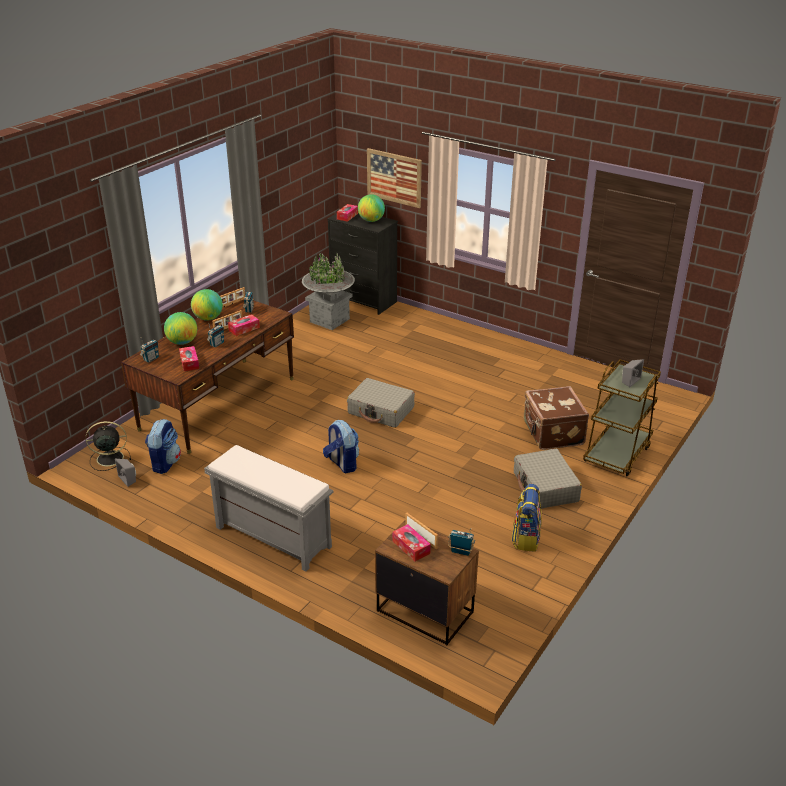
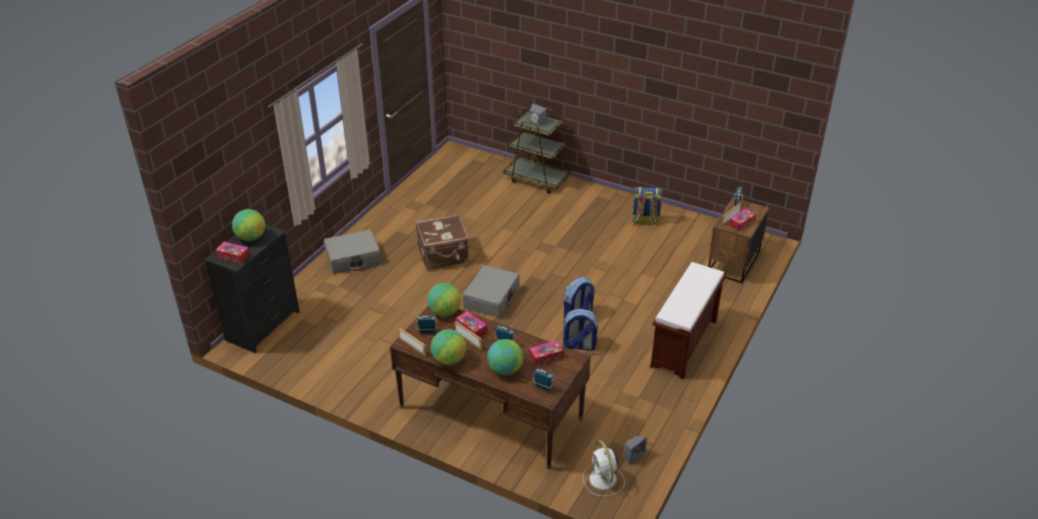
camera: 95 degrees left, 5 degrees up
(109, 458) = (603, 480): black fan -> white fan
(165, 463) = (601, 433): backpack -> backpack (579, 346)
(272, 317) = (445, 312): none -> globe
(272, 537) = (684, 344): grey bench -> brown bench
(329, 320) = (309, 348): grey planter -> none
(394, 177) = (240, 180): picture -> none
(545, 487) = (585, 211): grey suitcase -> grey suitcase (353, 258)
(552, 433) = (514, 206): brown suitcase -> brown suitcase (444, 255)

